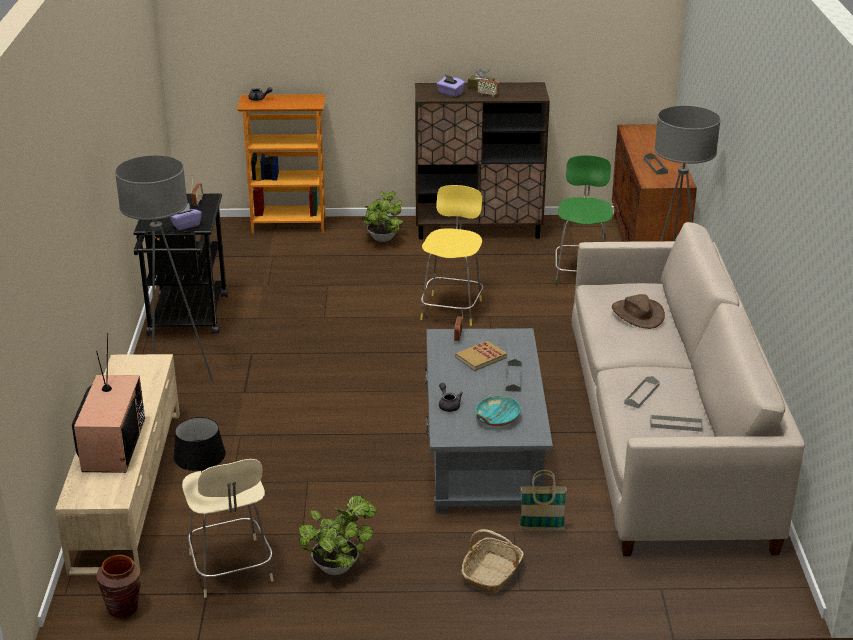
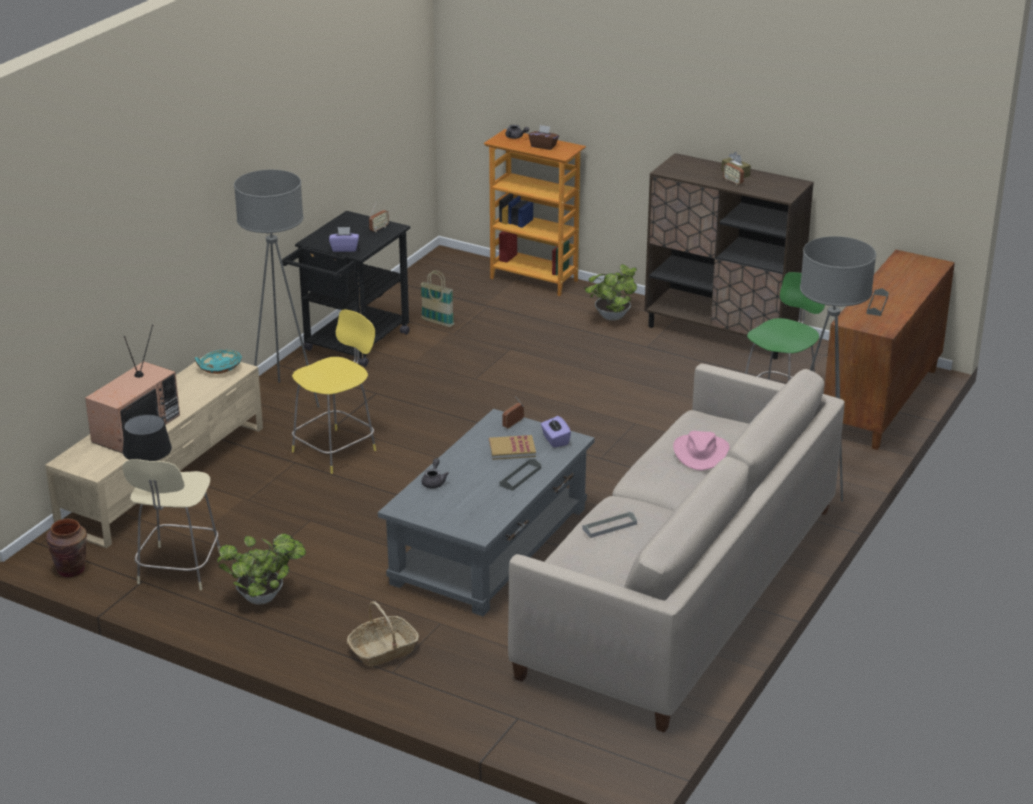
camera: 30 degrees right, 0 degrees up
(291, 101) = (543, 146): none -> brown tissue box
(450, 93) = (696, 172): purple tissue box -> purple tissue box (555, 440)
(452, 308) = (605, 405): yellow stool -> yellow stool (336, 450)
(496, 418) = (462, 507): turquoise bowl -> turquoise bowl (219, 368)
(541, 528) = (468, 629): basket -> basket (437, 322)
(637, 314) = (700, 452): brown hat -> pink hat
(676, 425) = (609, 564): grey tray -> none

